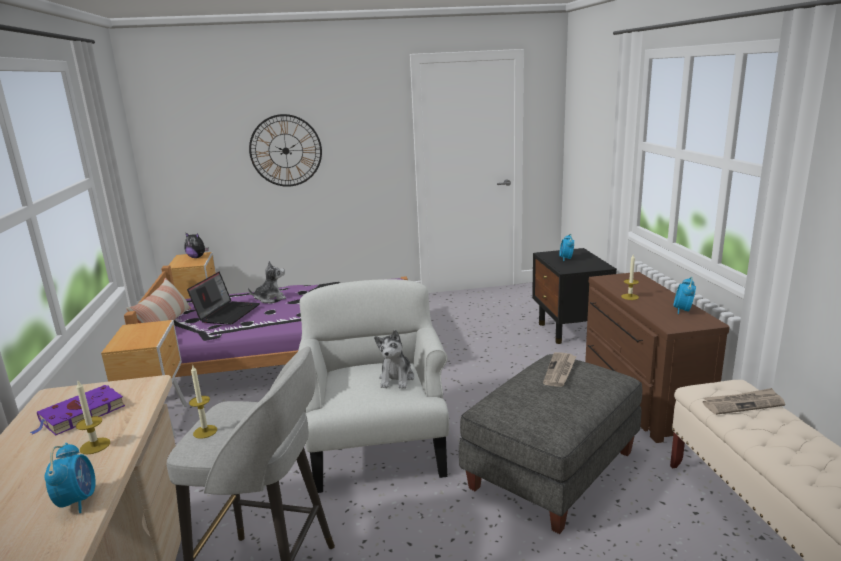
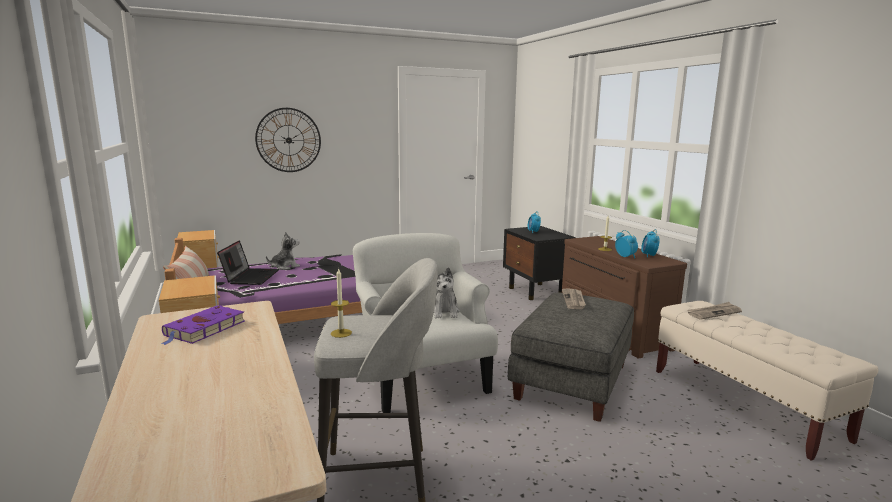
camera: 15 degrees left, 5 degrees down
(78, 501) = (262, 383): alarm clock -> alarm clock (625, 256)
(95, 446) = (241, 348): candle -> none
(197, 257) = (202, 233): plush toy -> none

